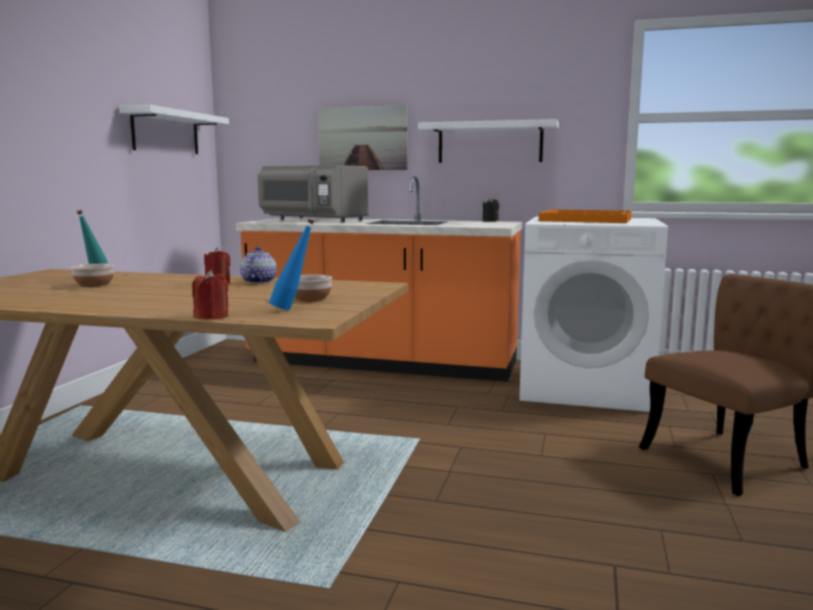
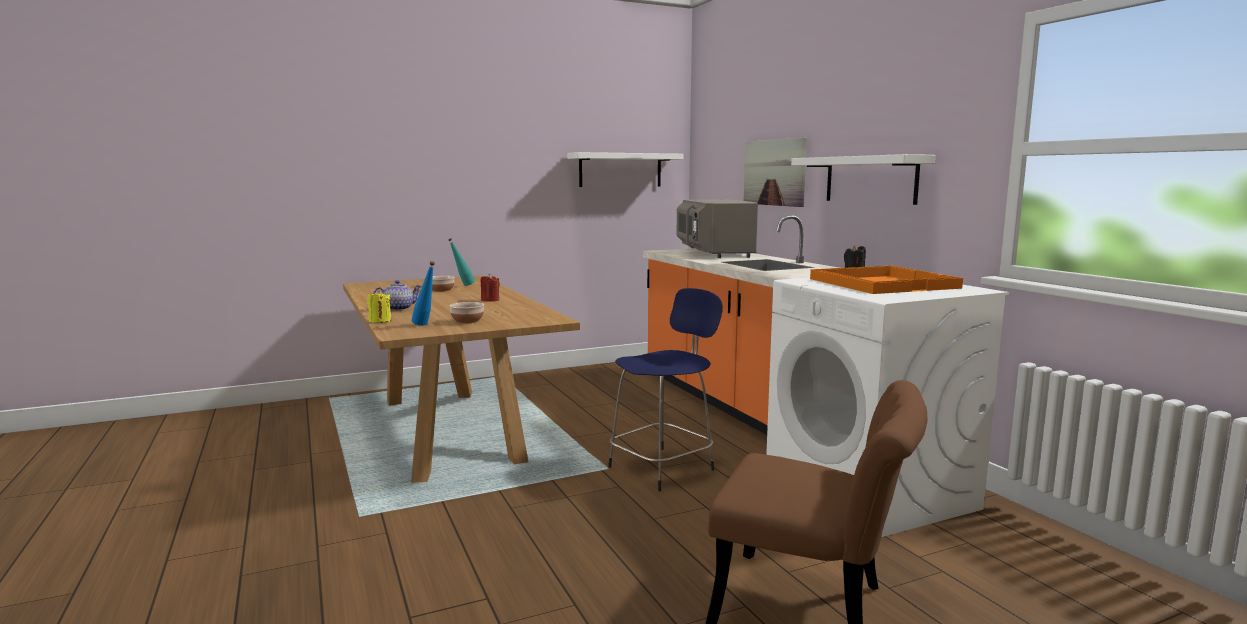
camera: 50 degrees right, 0 degrees up
(212, 317) = (380, 321): red candle -> yellow candle
(258, 282) = (511, 303): teapot -> teapot (398, 308)
(451, 421) = (664, 467): none -> blue stool

